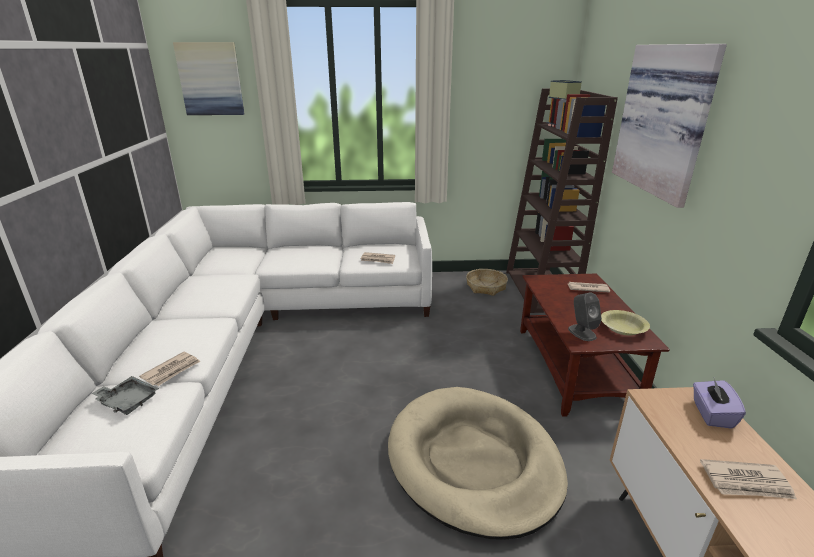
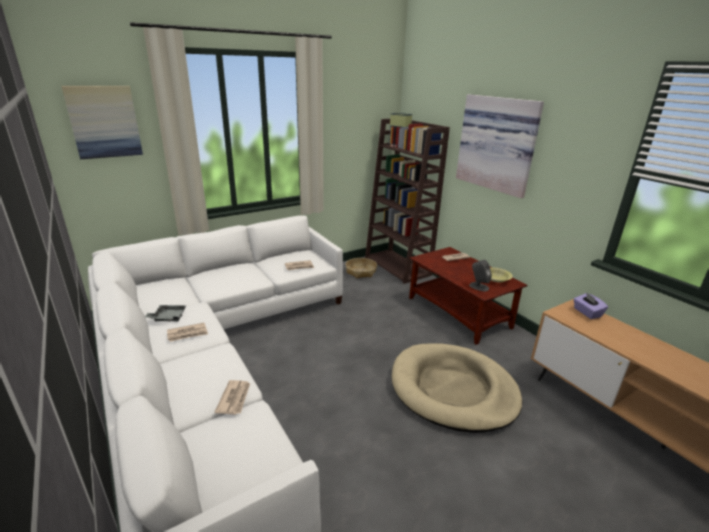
camera: 30 degrees left, 0 degrees up
(128, 401) = (228, 434): grey tray -> grey tray (168, 317)
(747, 482) = (627, 340): newspaper -> newspaper (187, 334)

